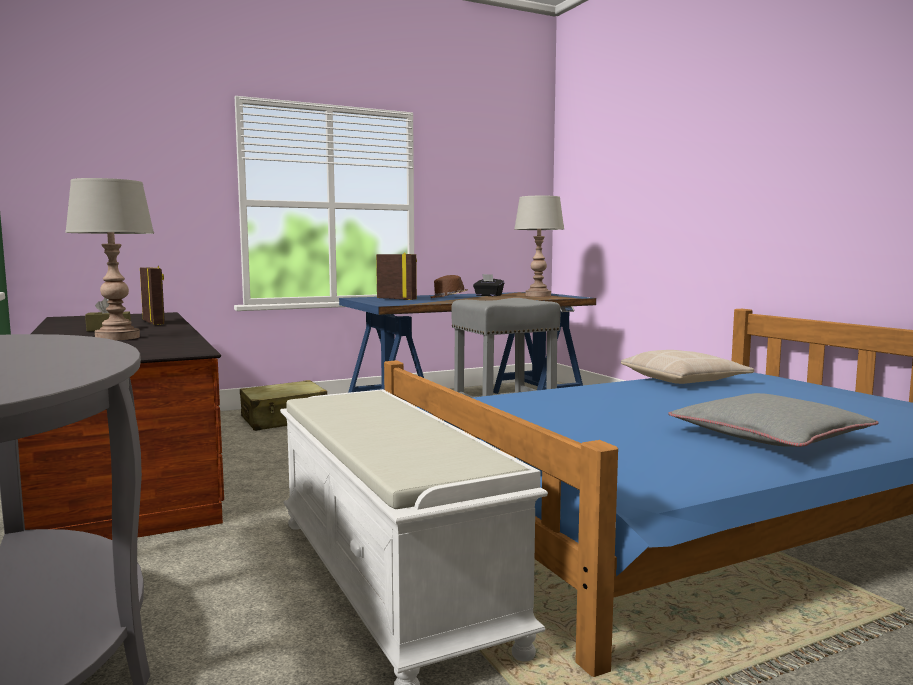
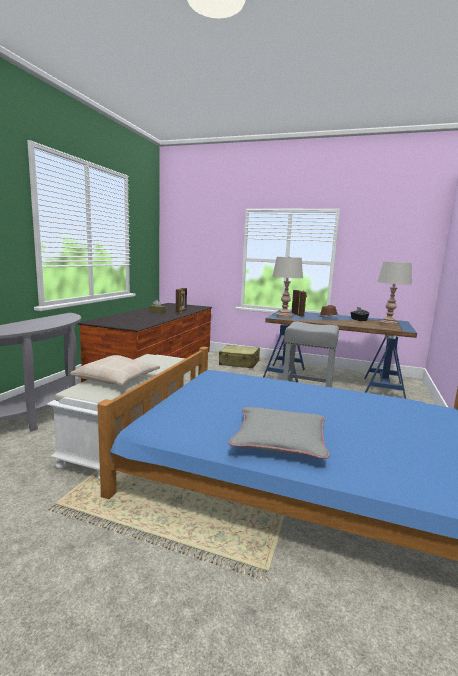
camera: 45 degrees right, 5 degrees up
(117, 338) = (143, 316): grey table lamp -> grey table lamp (284, 317)
(684, 380) = (370, 399): beige pillow -> beige pillow (117, 379)

